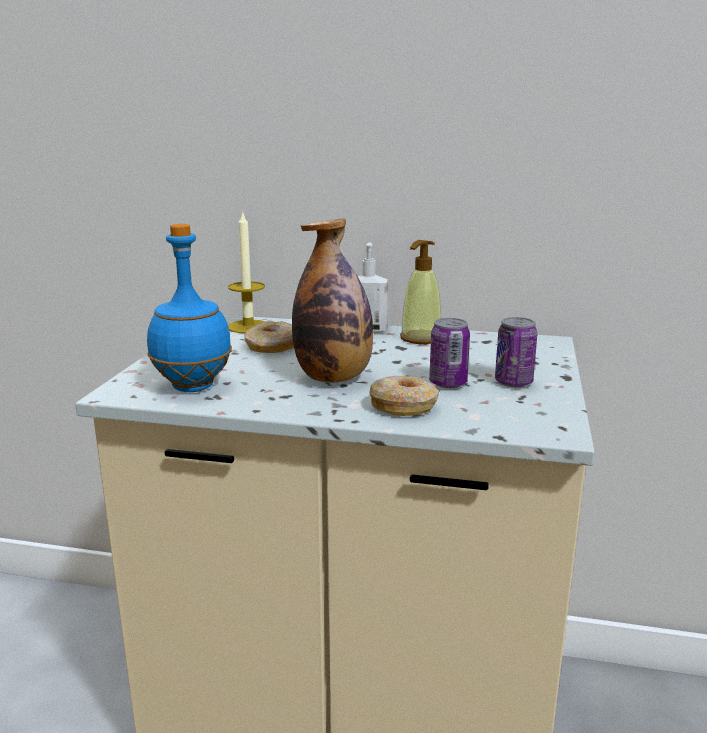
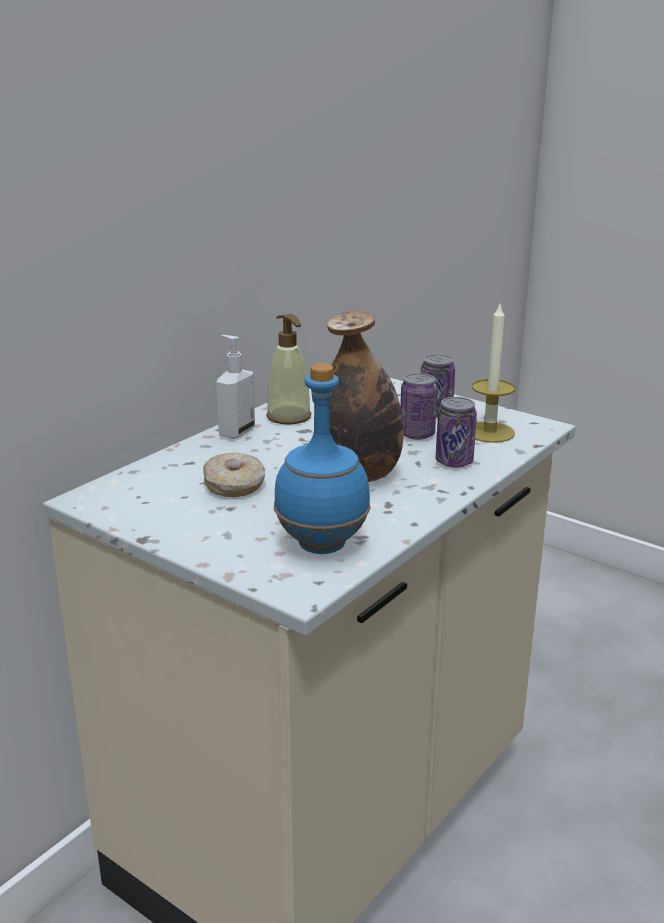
camera: 65 degrees left, 5 degrees up
(248, 326) = (142, 486): candle -> candle (489, 432)
(403, 406) = (454, 462): donut -> can

